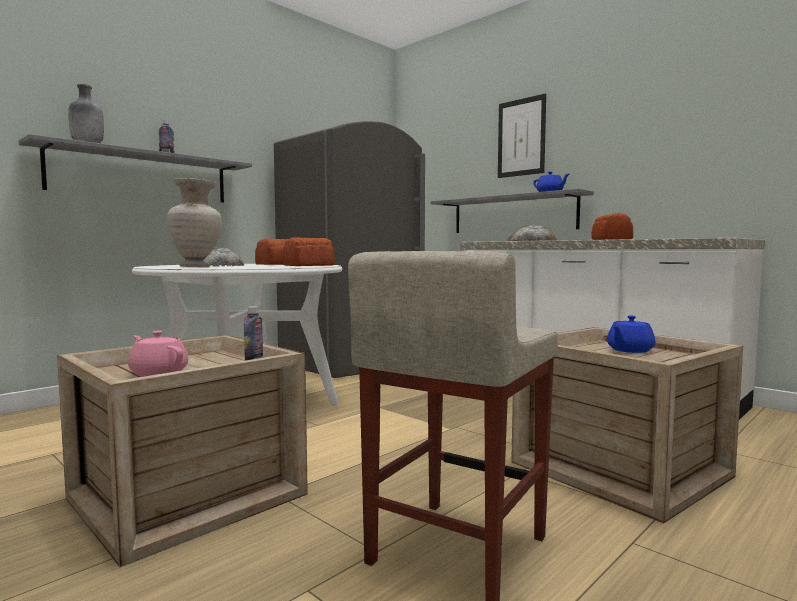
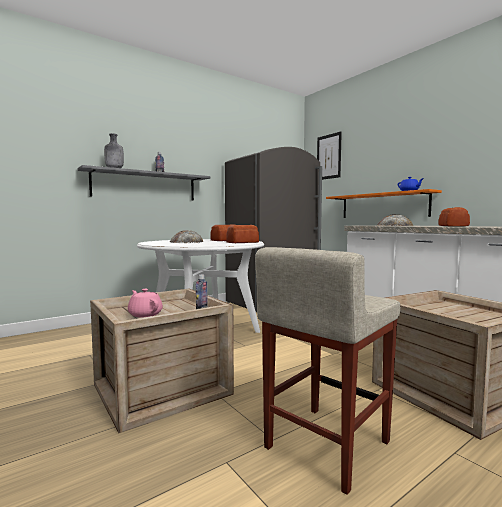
camera: 10 degrees right, 0 degrees up
(196, 267) = (173, 244): beige vase -> none
(512, 214) = (382, 205): grey shelf -> orange shelf
(521, 137) = (389, 153): picture -> picture (328, 156)
(629, 350) = (460, 310): blue teapot -> none

